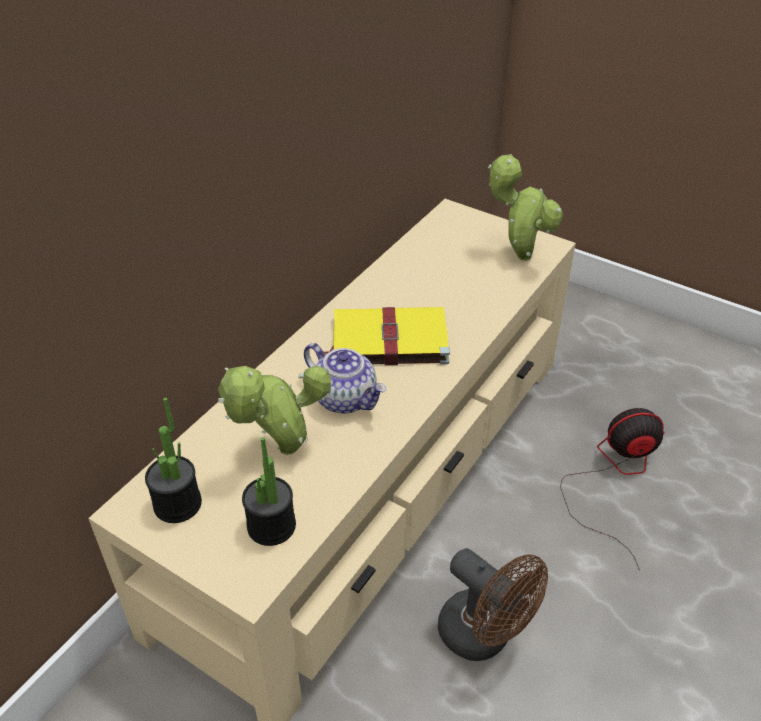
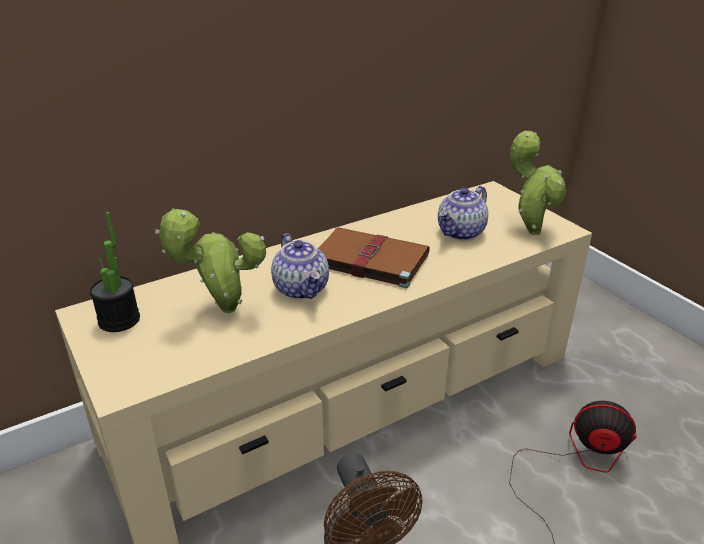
camera: 25 degrees right, 10 degrees down
(271, 526) = (171, 355): potted plant -> none
(387, 340) = (368, 259): yellow book -> brown book
(456, 277) = (461, 232): none -> teapot

